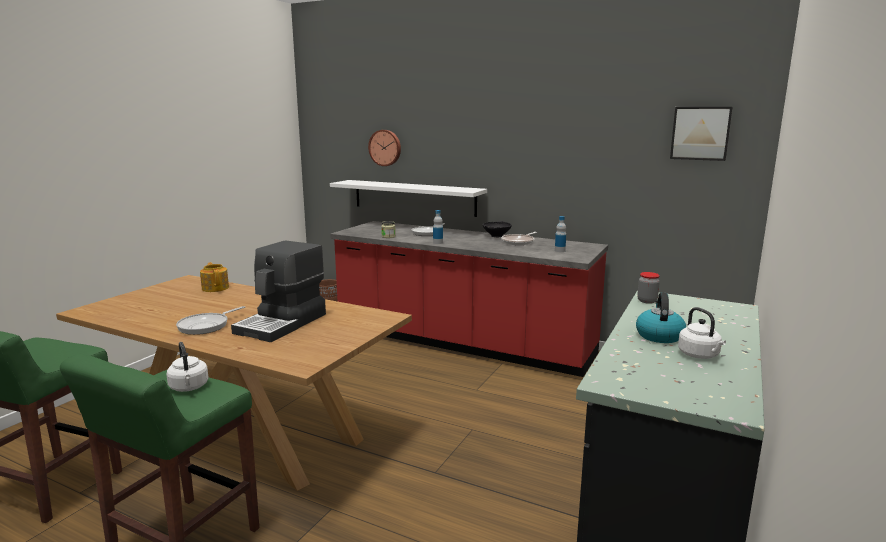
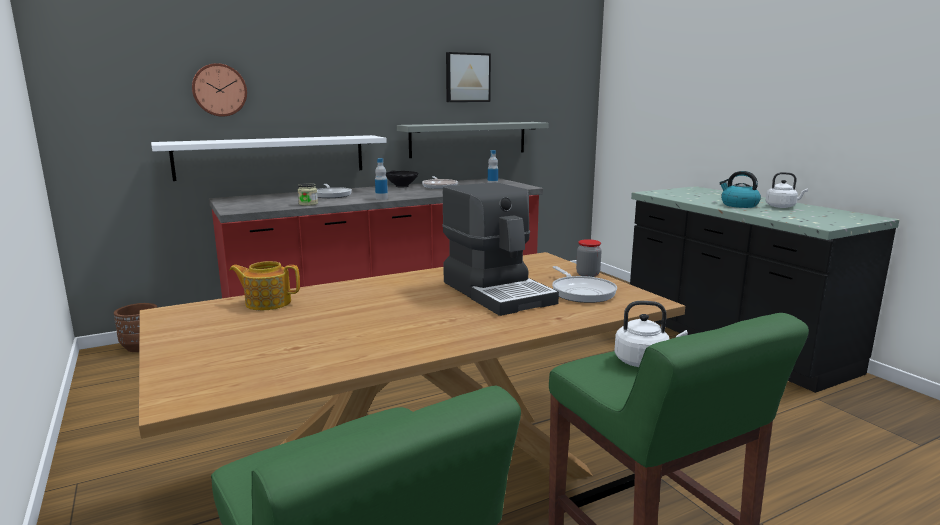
camera: 55 degrees left, 0 degrees up
(206, 326) = (444, 324): frying pan -> frying pan (581, 292)
(580, 201) = (468, 139): none -> grey shelf
(647, 301) = (662, 195): jar -> jar (587, 274)
(700, 133) = (555, 70): picture -> picture (467, 77)

